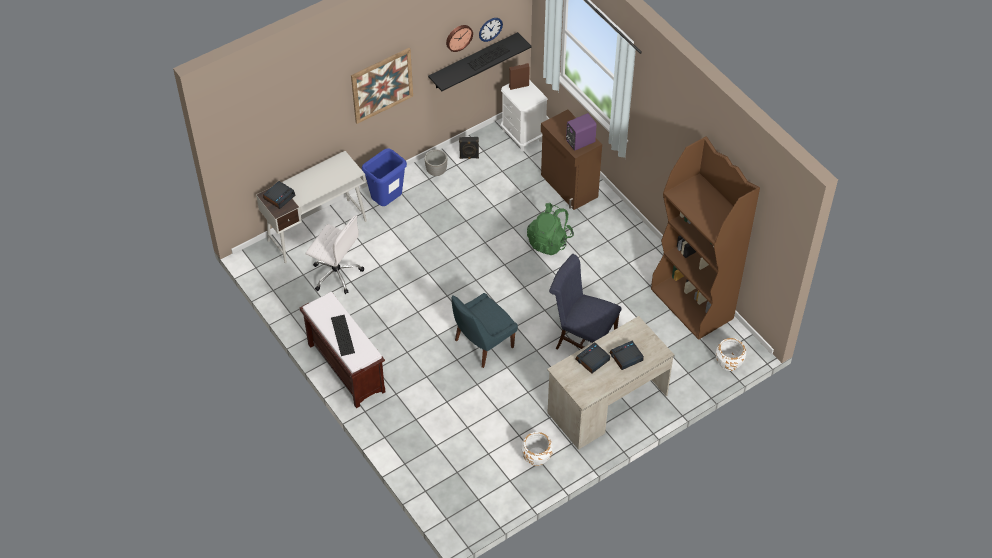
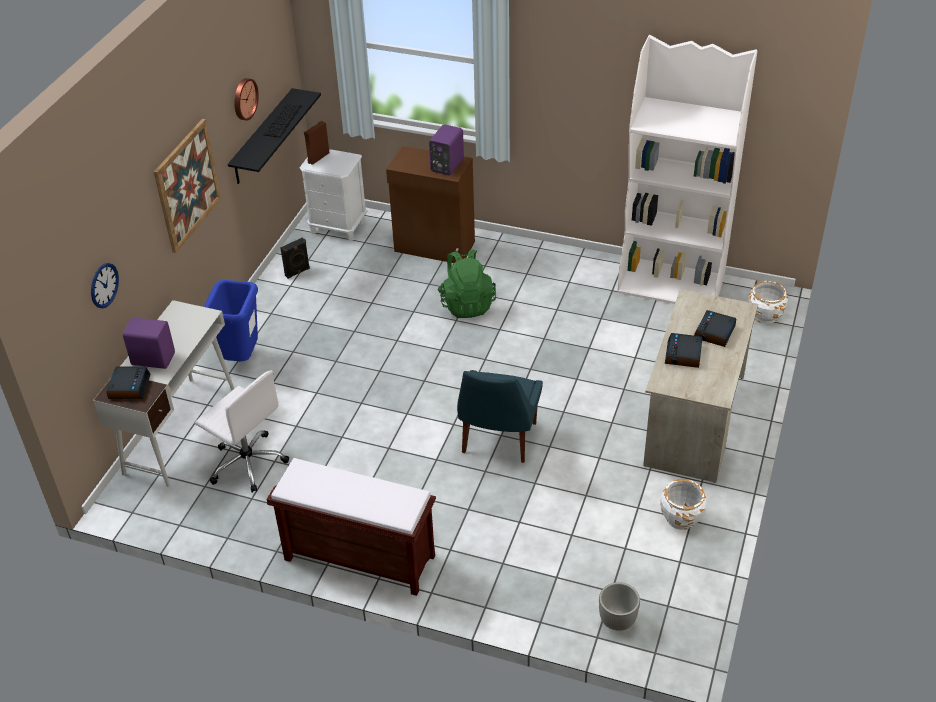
camera: 35 degrees left, 10 degrees down
(305, 185) = (153, 358): none -> purple speaker
(336, 273) = (247, 462): white office chair -> white office chair turned 45 degrees clockwise
(342, 335) = (358, 497): keyboard -> none
(436, 171) = (273, 302): planter -> planter (617, 620)
(490, 29) = (269, 84): wall clock -> wall clock (104, 285)
(582, 339) = (600, 375): blue chair -> none
(692, 304) = (672, 284): brown bookcase -> white bookcase

